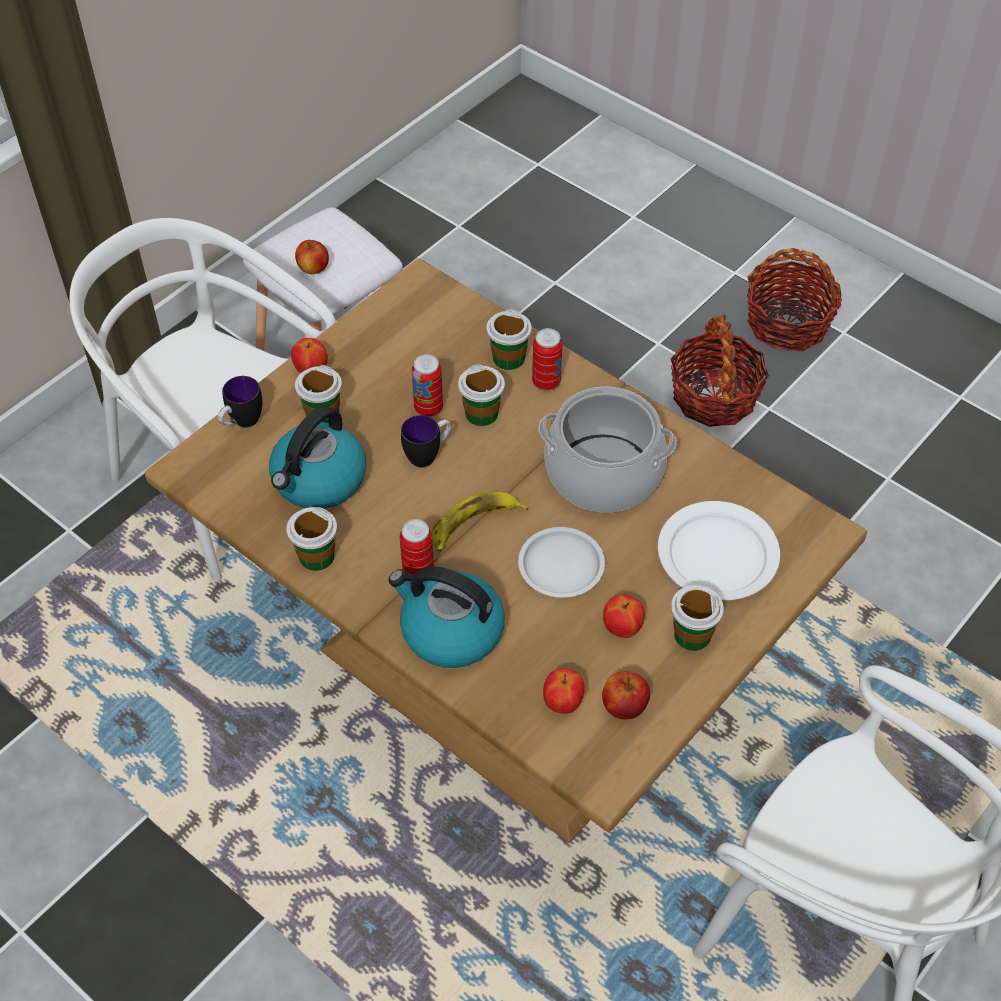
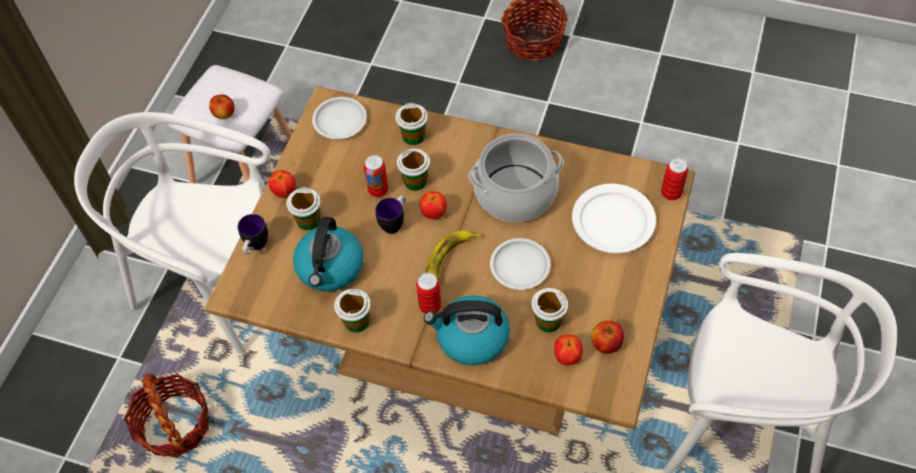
camera: 20 degrees left, 5 degrees up
(425, 308) = (339, 120): none -> white plate
(546, 382) = (447, 144): can -> can (671, 193)
(622, 629) = (579, 293): apple -> apple (434, 214)
(692, 635) = (623, 280): cup -> cup (548, 321)
(714, 397) = (510, 106): basket -> basket (175, 425)

